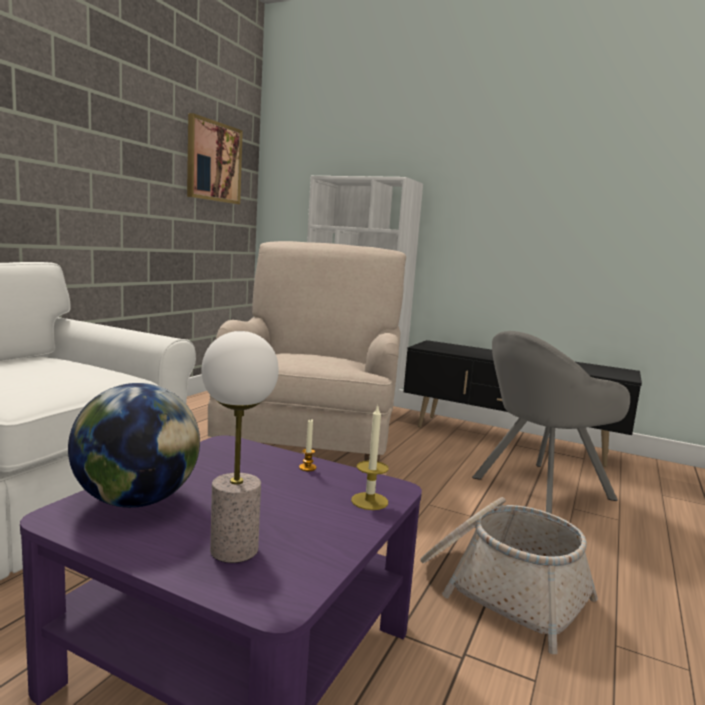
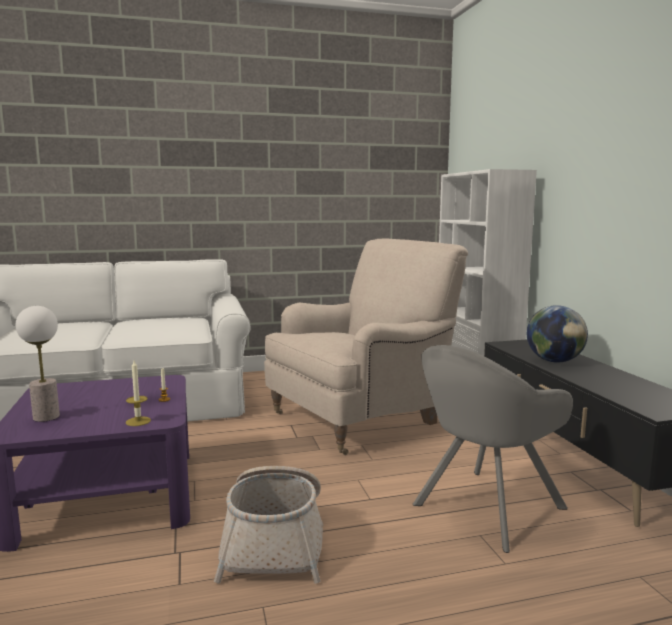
camera: 50 degrees right, 0 degrees up
(136, 500) = (73, 391): globe -> globe (554, 361)
(213, 162) = (388, 171): picture -> none
(537, 489) = (484, 509): grey armchair -> grey armchair turned 60 degrees counterclockwise

